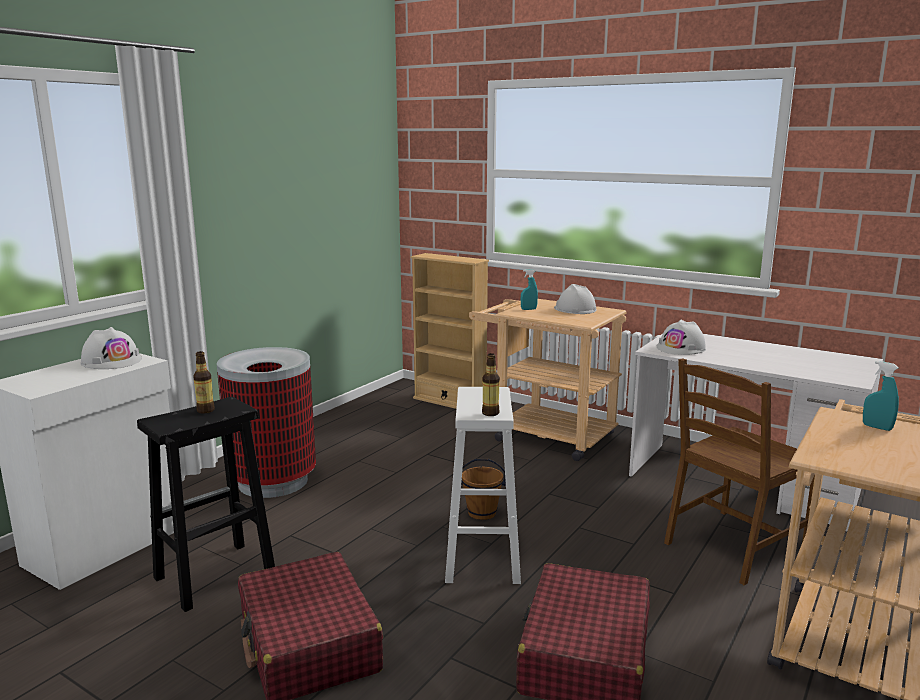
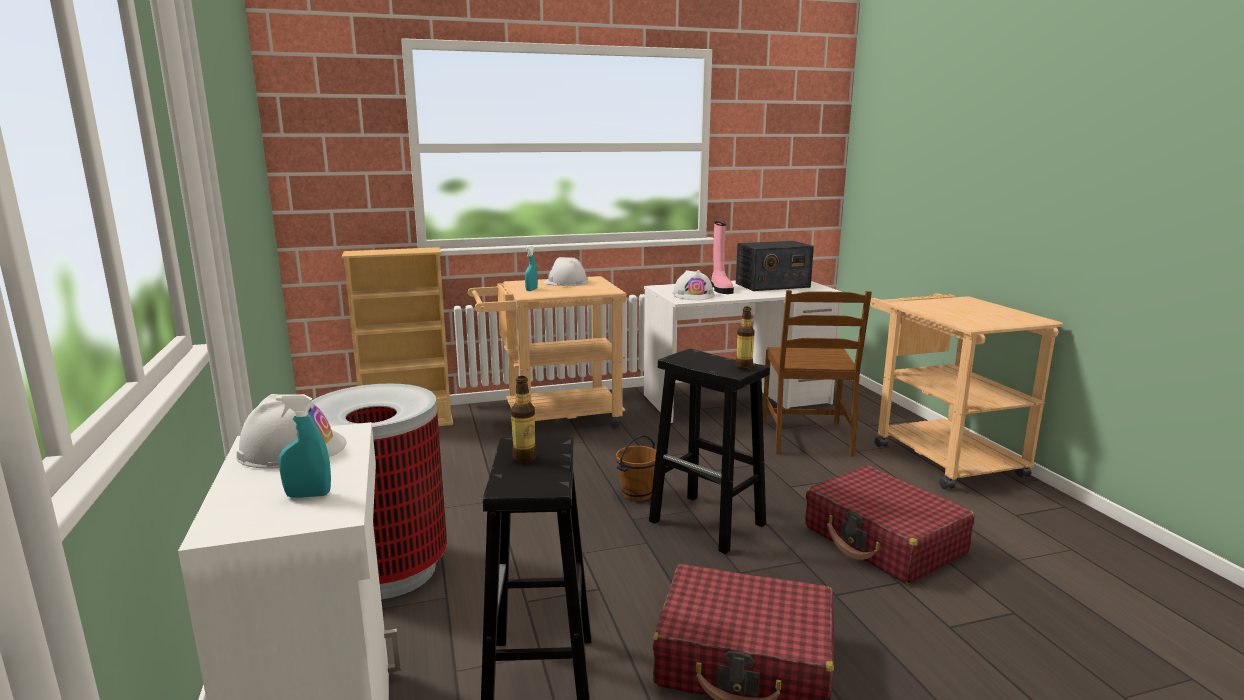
camera: 50 degrees left, 0 degrees up
(482, 558) = (709, 523): white stool -> black stool
(730, 349) = (720, 289): none -> pink boot
(806, 359) = (772, 285): none -> radio
(877, 427) = (938, 304): turquoise spray bottle -> turquoise spray bottle (308, 495)

